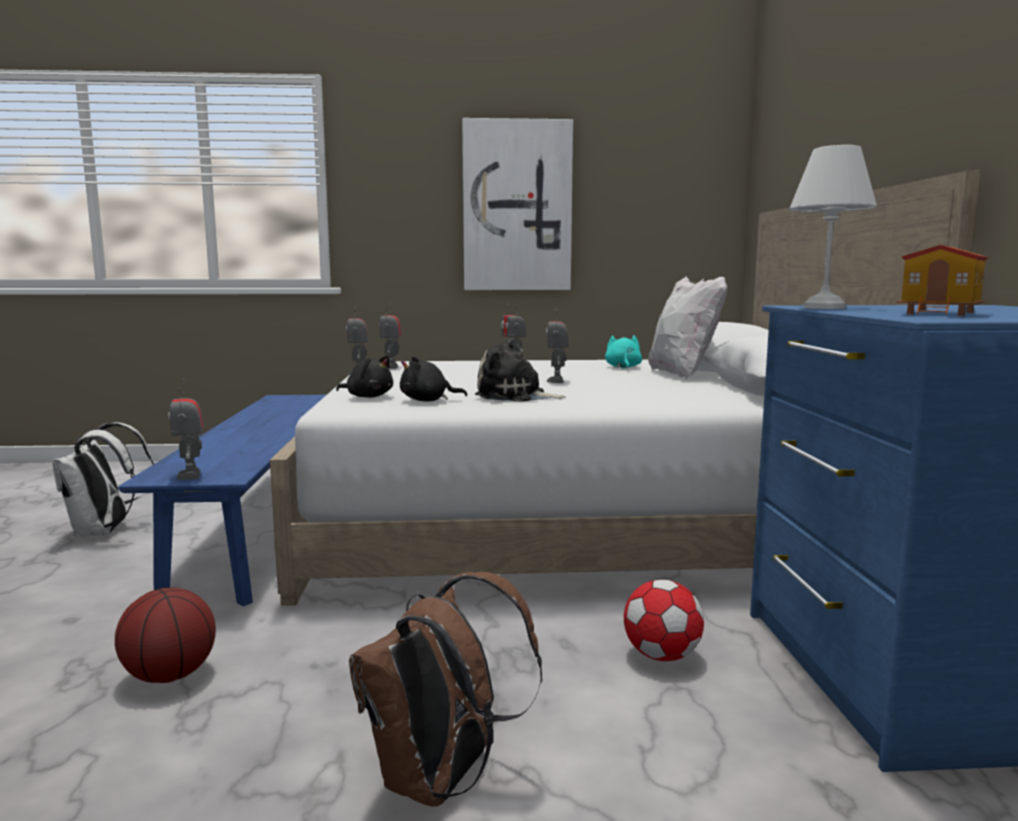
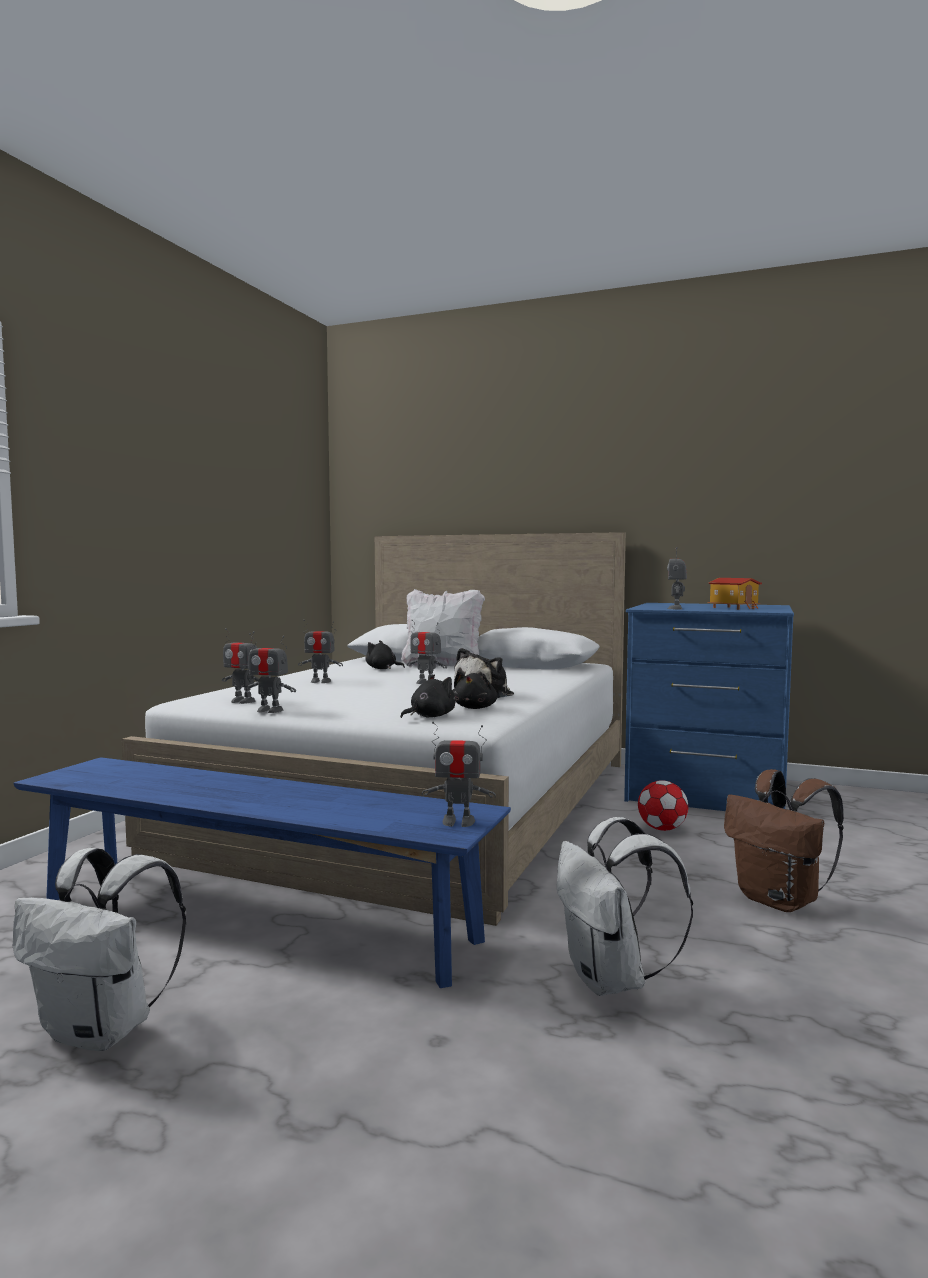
camera: 65 degrees left, 5 degrees down
(169, 676) = (611, 980): basketball -> white backpack
(517, 206) = (196, 517): picture -> none
(623, 367) = (382, 669): turquoise plush toy -> black plush toy
(824, 308) = (676, 608): white table lamp -> toy robot

